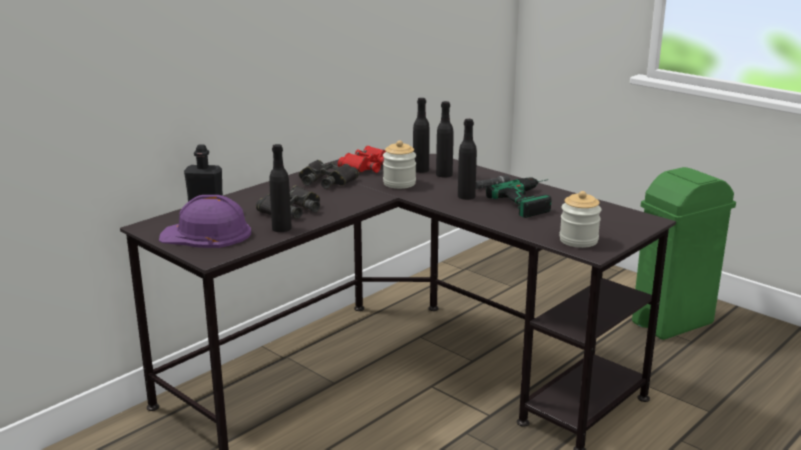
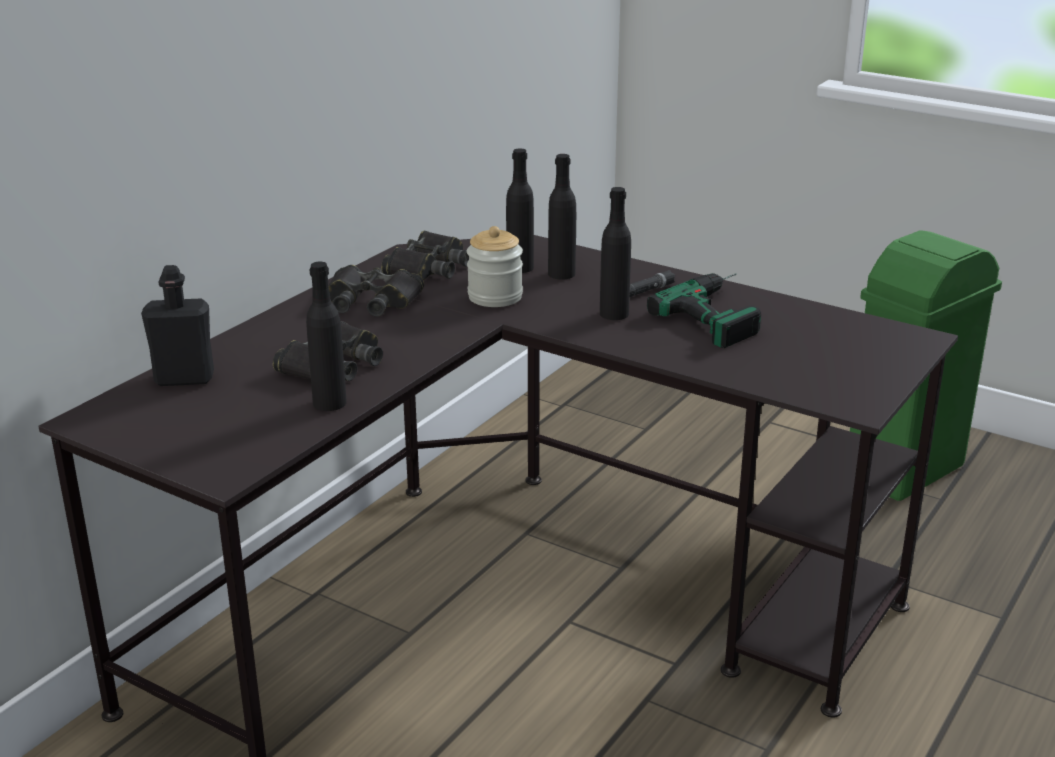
camera: 10 degrees left, 5 degrees up
(206, 234) = (202, 426): purple hard hat -> none
(367, 166) = (428, 267): red binoculars -> black binoculars
(578, 240) = (826, 385): jar -> none

